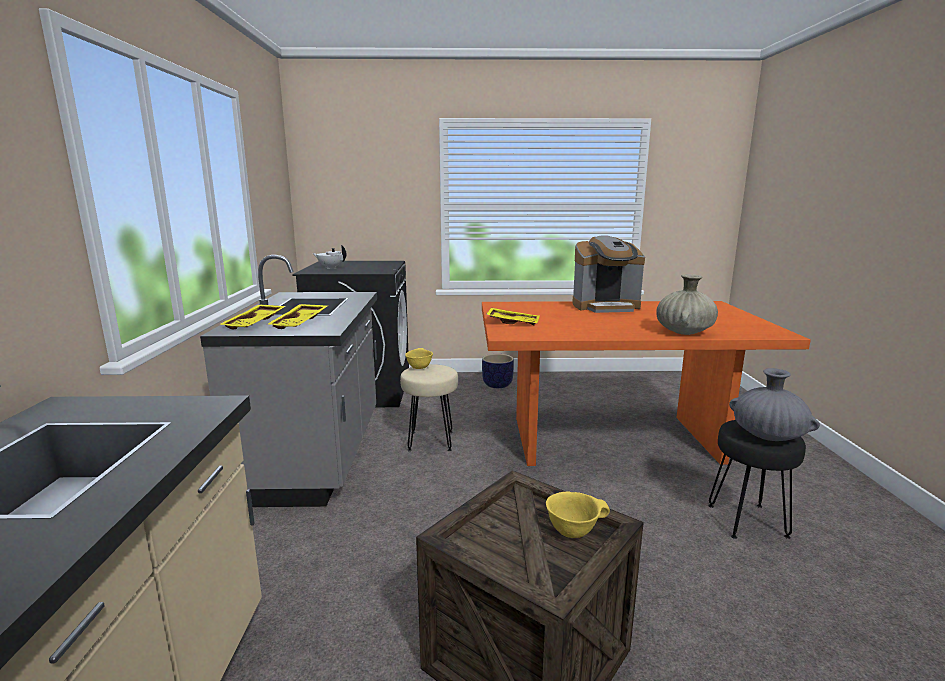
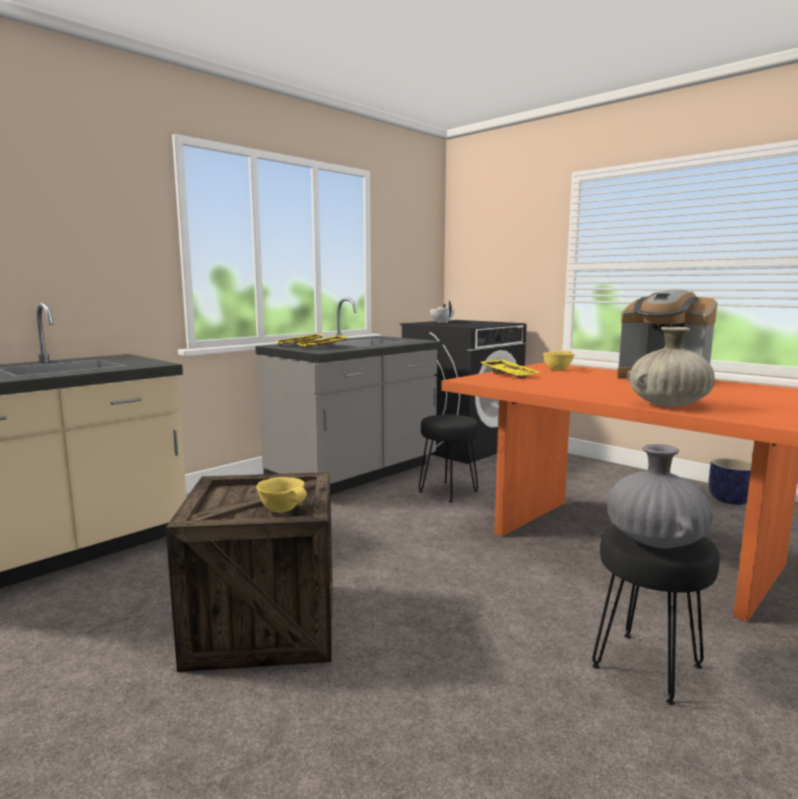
camera: 45 degrees right, 5 degrees down
(419, 367) = (448, 415): yellow bowl -> yellow bowl (557, 369)
(430, 440) = (448, 491): beige stool -> black stool
(497, 385) = (594, 472): planter -> planter (731, 500)

